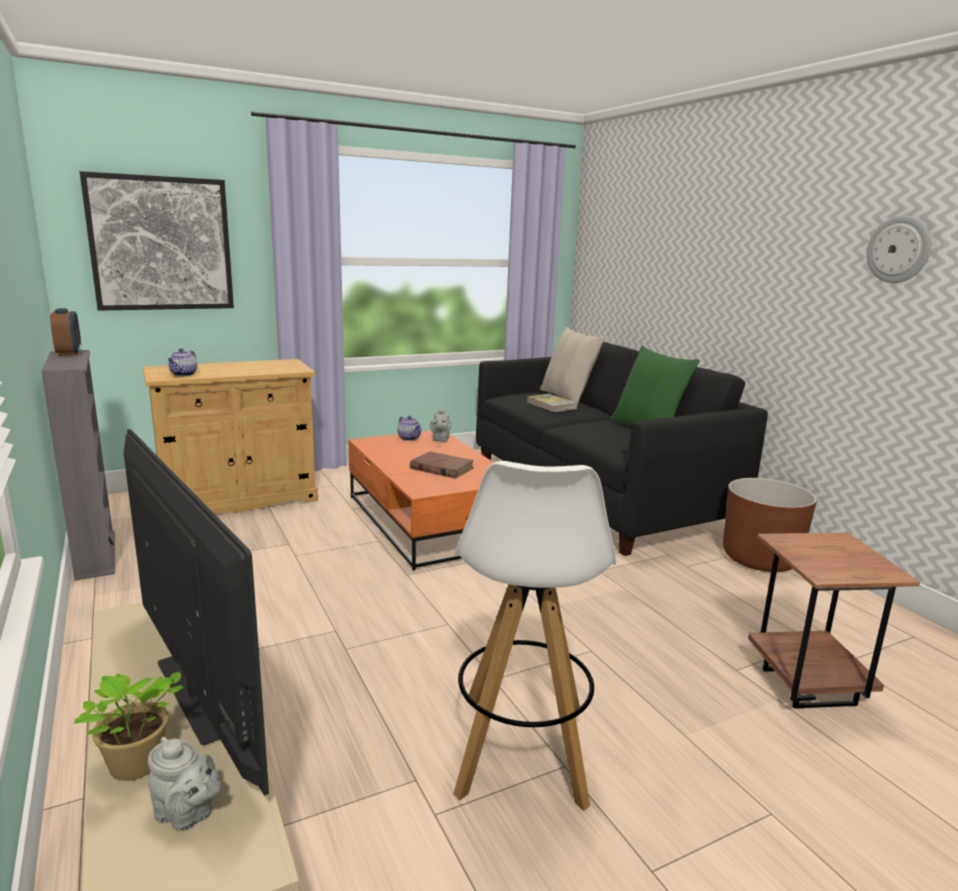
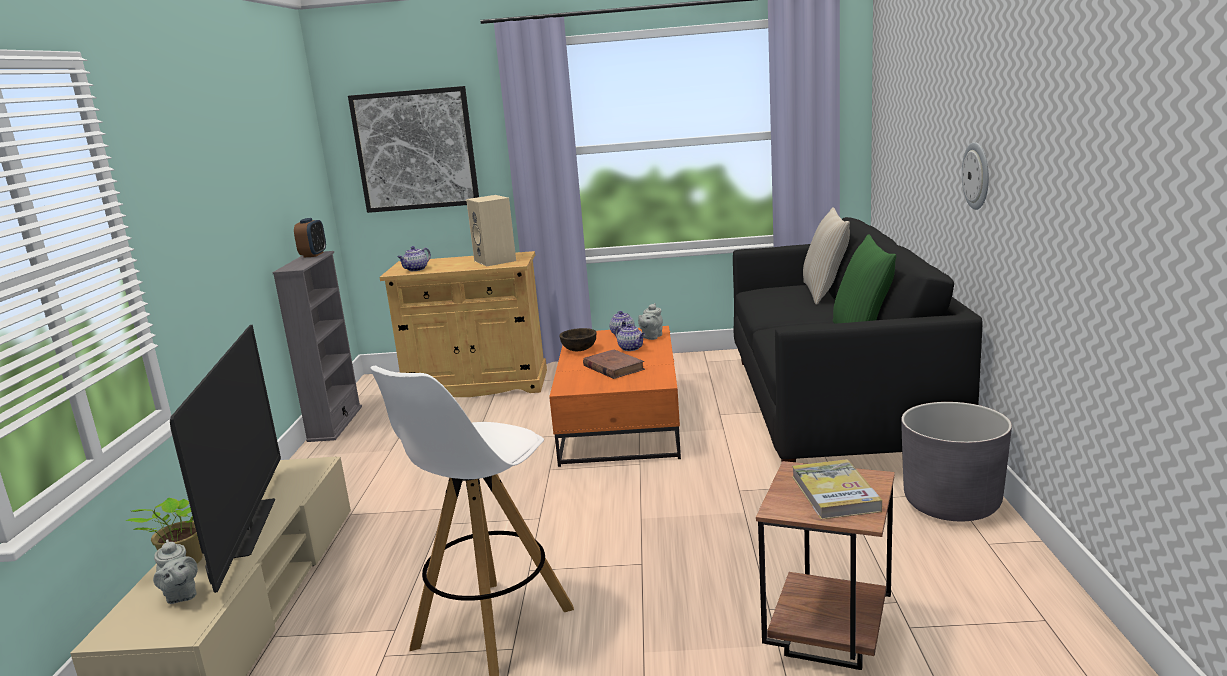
camera: 30 degrees right, 0 degrees up
(270, 367) = (496, 261): none -> beige speaker
(384, 454) = (579, 349): none -> brown bowl
(435, 450) = (631, 348): none -> teapot
(551, 405) = (787, 302): book -> book (835, 493)
(760, 559) = (952, 503): brown planter -> grey planter
(899, 249) = (1064, 118): wall clock -> wall clock (977, 175)

